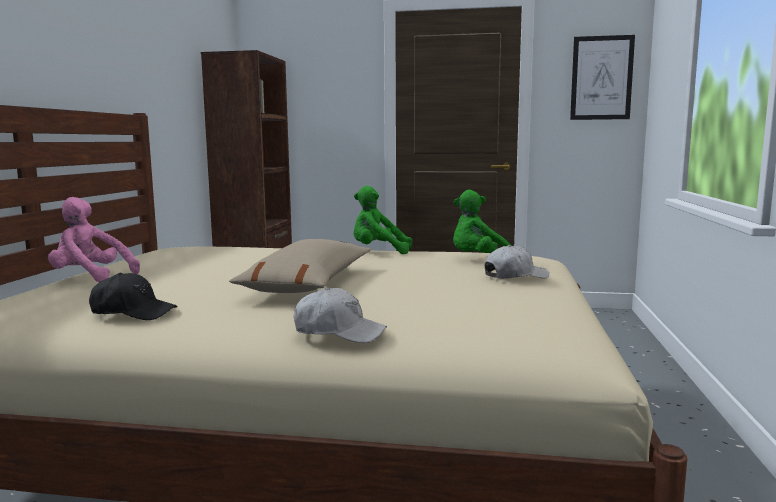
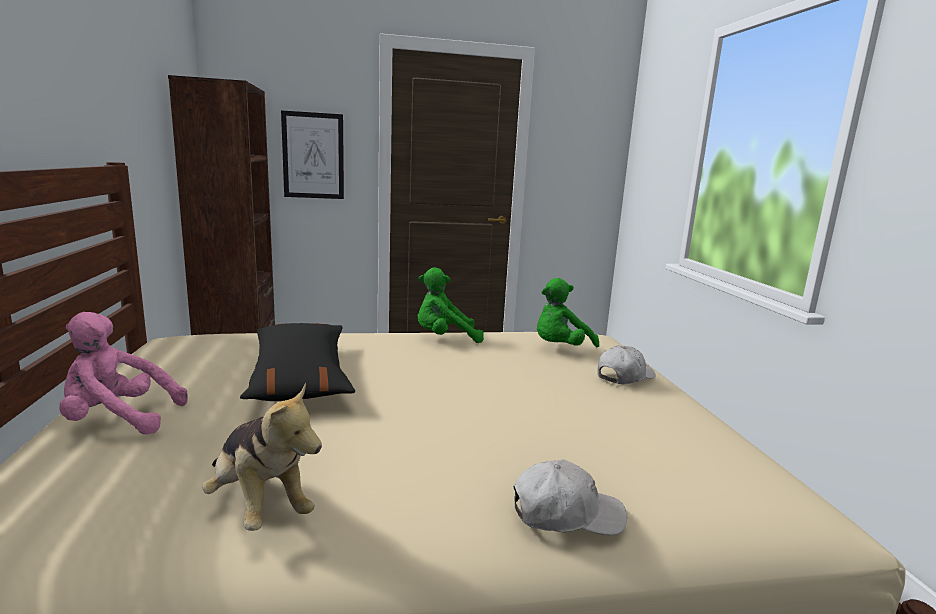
camera: 20 degrees left, 5 degrees up
(133, 312) = (259, 505): black cap -> plush toy
(231, 265) = (300, 377): none -> black pillow
(308, 284) = (433, 412): beige pillow -> none
(601, 78) = (590, 139): picture -> picture (313, 156)

